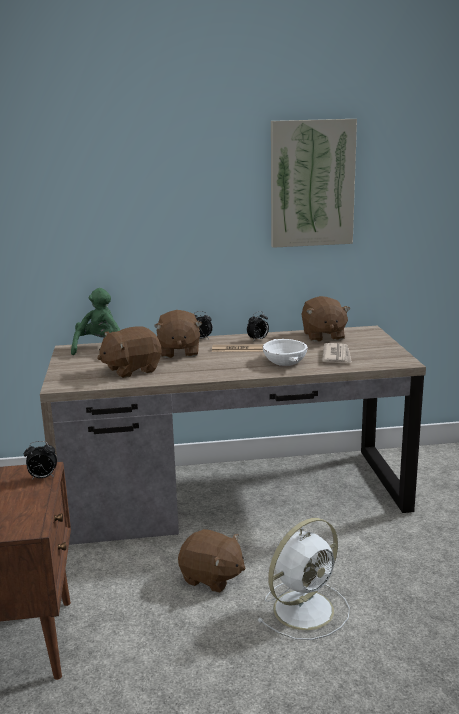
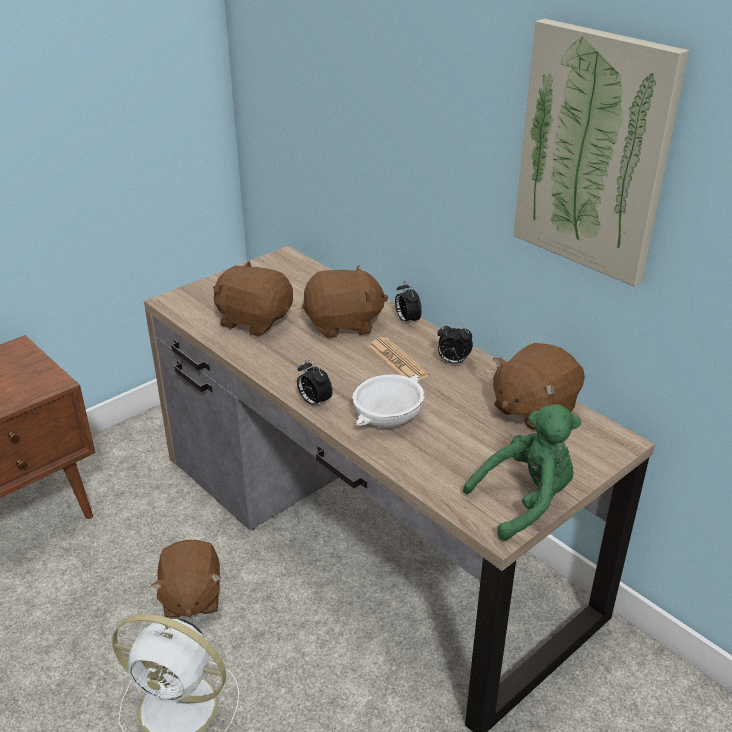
camera: 55 degrees right, 15 degrees up
(42, 477) = (37, 390): alarm clock -> alarm clock (314, 402)
(99, 349) = (302, 273): green plush toy -> green plush toy (525, 501)
(178, 352) = (343, 324): brown plush toy -> brown plush toy turned 150 degrees counterclockwise
(337, 356) = (457, 452): newspaper -> none

